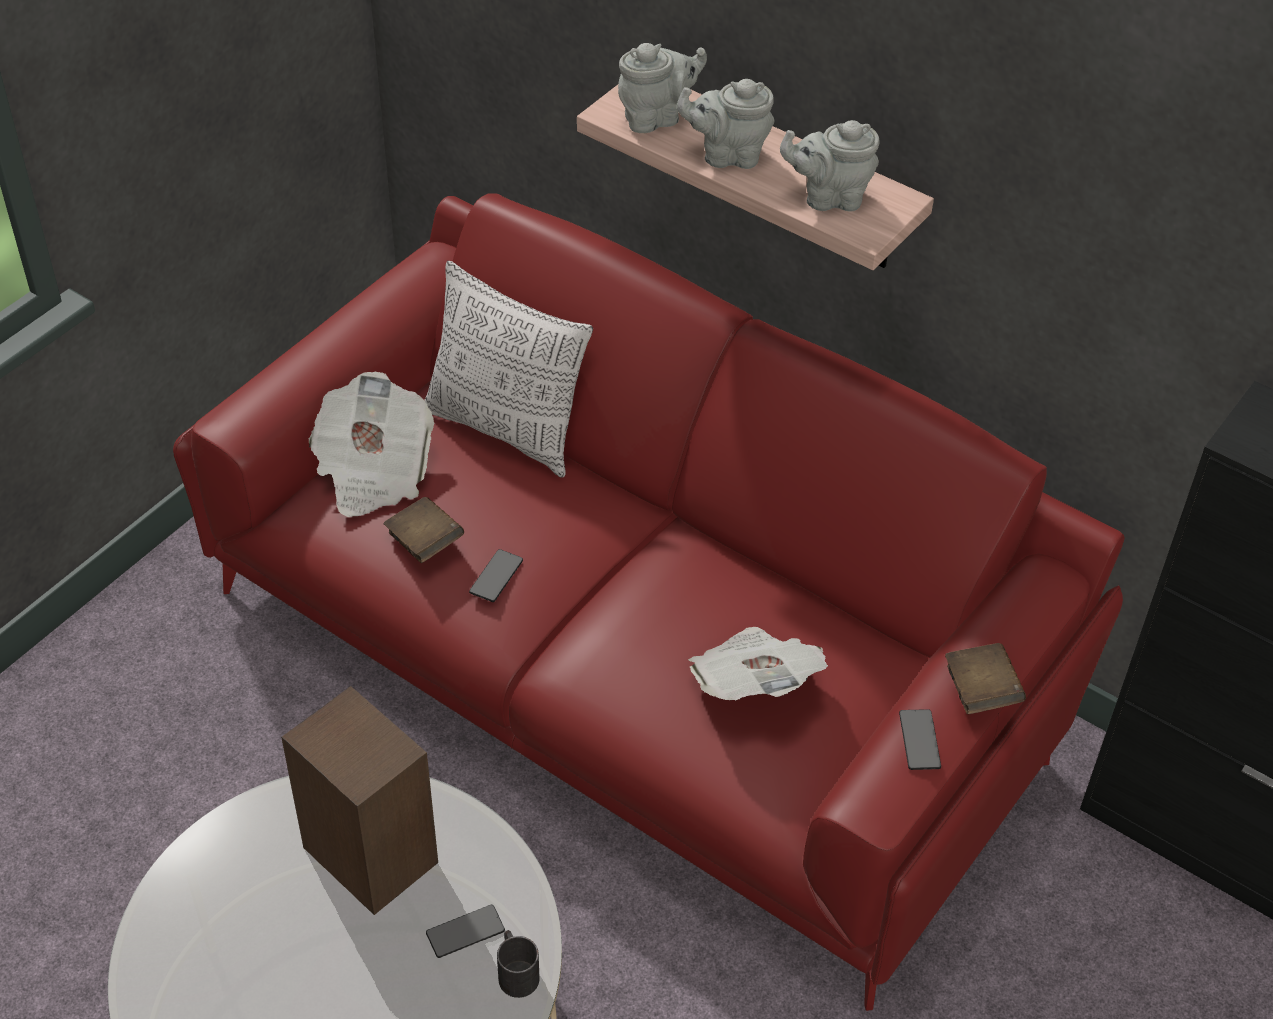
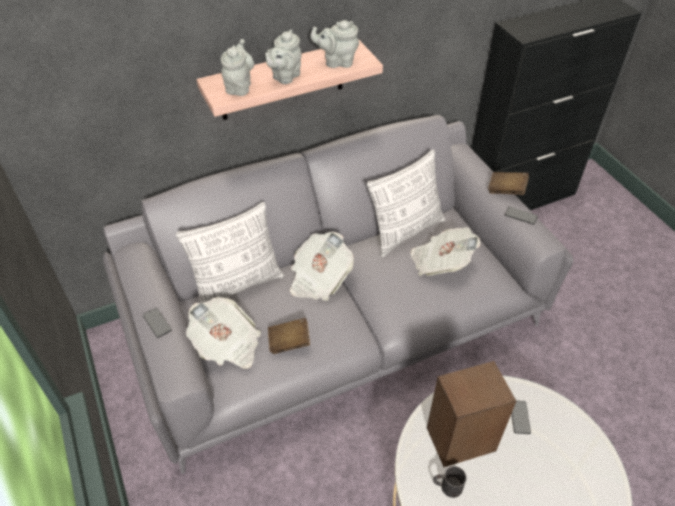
camera: 60 degrees left, 0 degrees up
(496, 576) = (328, 323): phone -> phone (157, 323)
(516, 971) = (547, 406): black mug -> black mug (447, 486)
(588, 524) = (319, 278): none -> newspaper
(635, 665) = (338, 324): red sofa -> grey sofa
(801, 604) = (405, 232): none -> pillow
(829, 197) = (337, 62): grey teapot -> grey teapot turned 60 degrees clockwise

